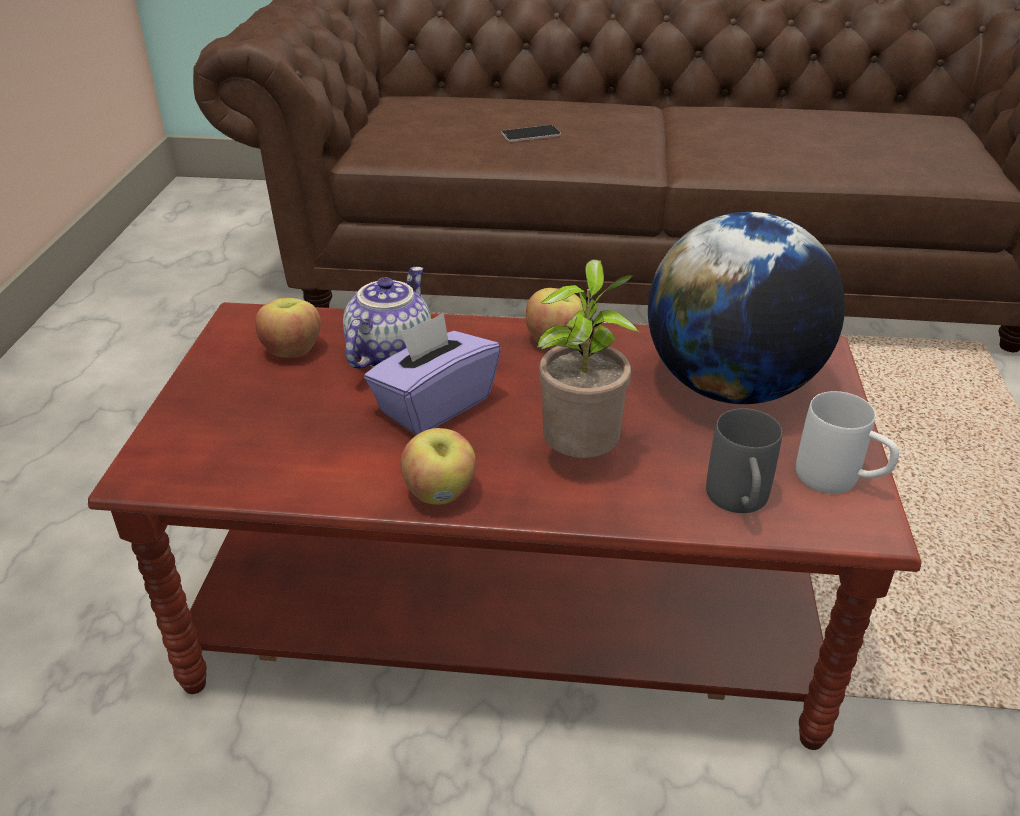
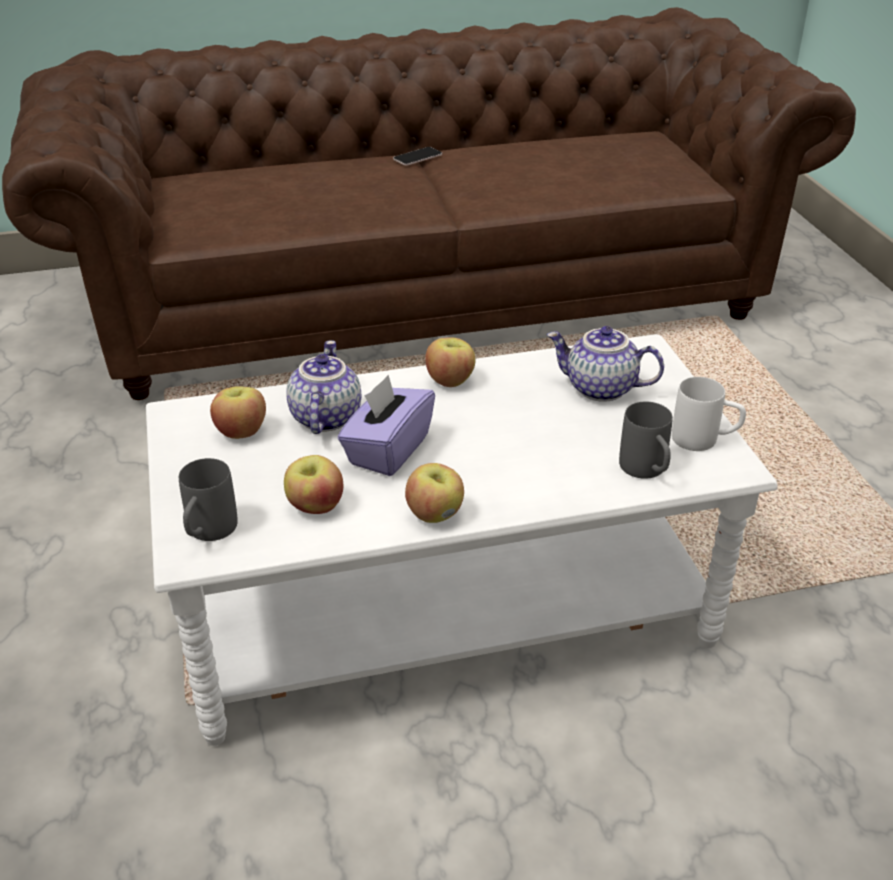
camera: 20 degrees left, 0 degrees up
(180, 454) = (208, 533): none -> grey mug
(312, 451) = (315, 506): none -> apple
(507, 609) = (444, 610): brown coffee table -> white coffee table
(531, 134) = (318, 199): phone -> phone (417, 157)
(581, 456) = (521, 464): potted plant -> none
(731, 387) = (600, 389): globe -> teapot

